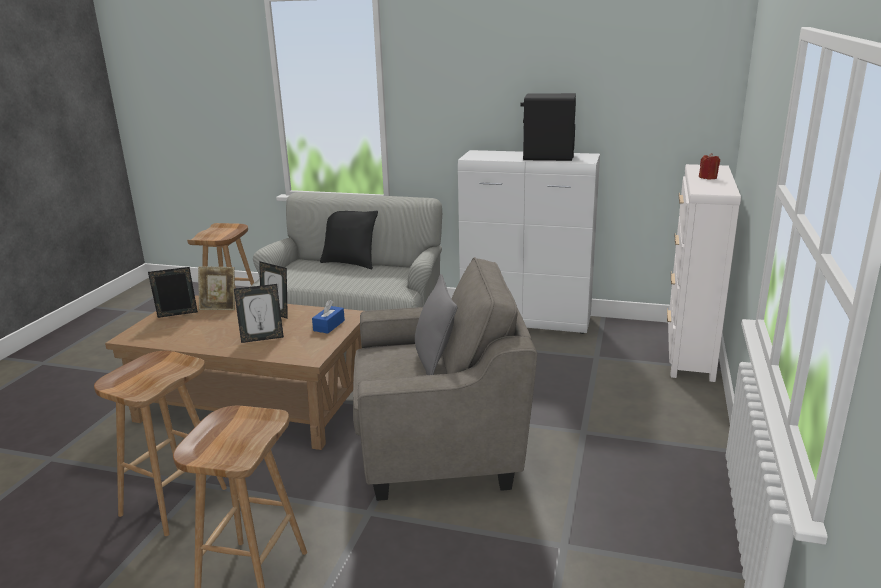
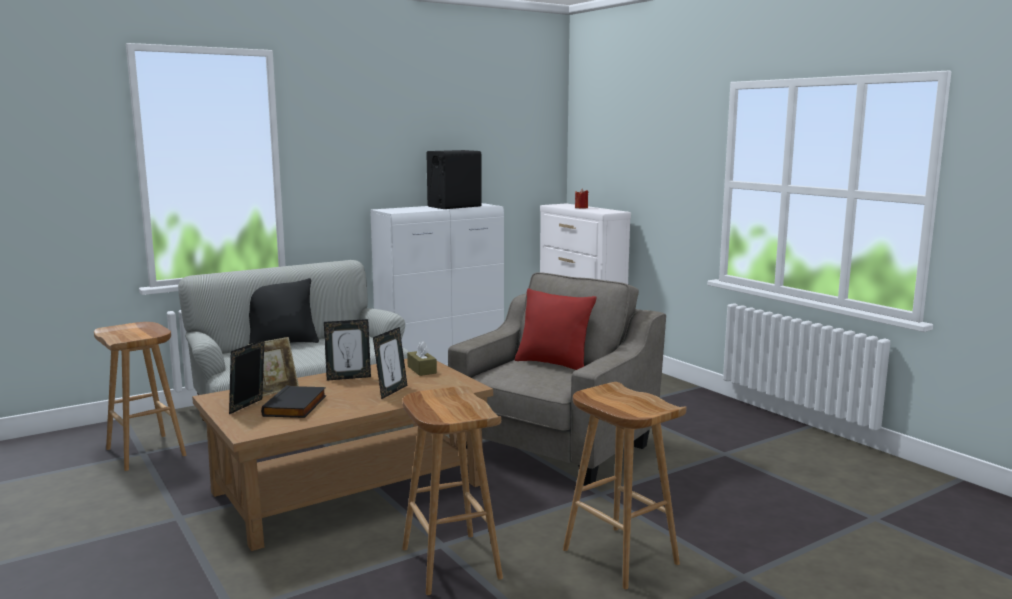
camera: 50 degrees left, 10 degrees down
(194, 327) = (296, 406): none -> black book
(329, 325) = (422, 370): blue tissue box -> brown tissue box
(435, 362) = (553, 364): grey pillow -> red pillow

